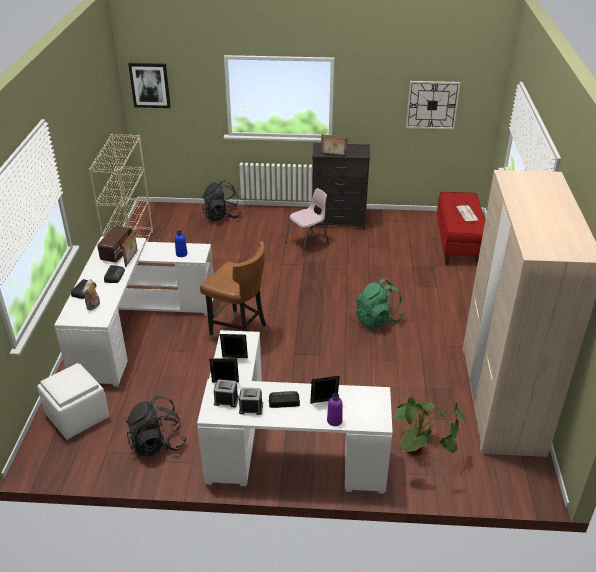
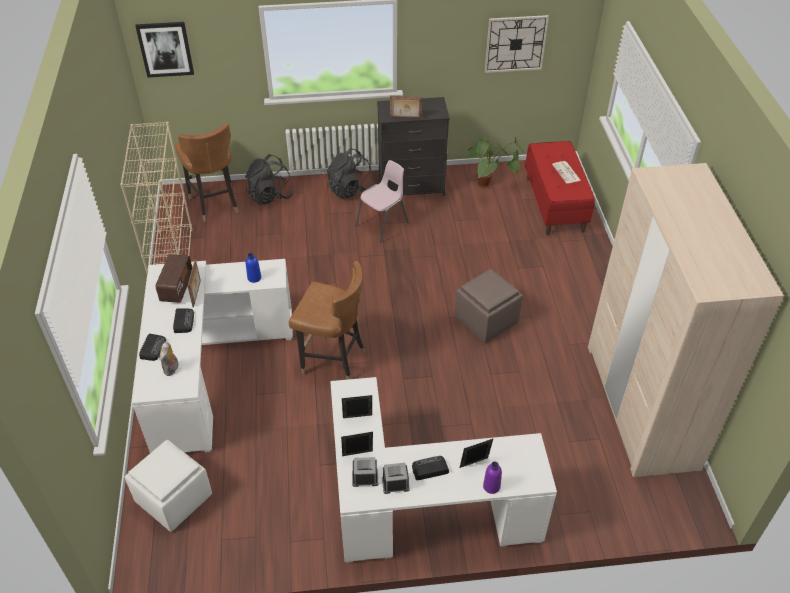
camera: 10 degrees left, 10 degrees up
(157, 443) = (277, 519): black backpack -> black backpack (350, 189)
(176, 217) = (215, 204): none -> brown chair
(378, 320) = (487, 320): green backpack -> brown ottoman
(422, 454) = (571, 488): potted plant -> potted plant (490, 185)

